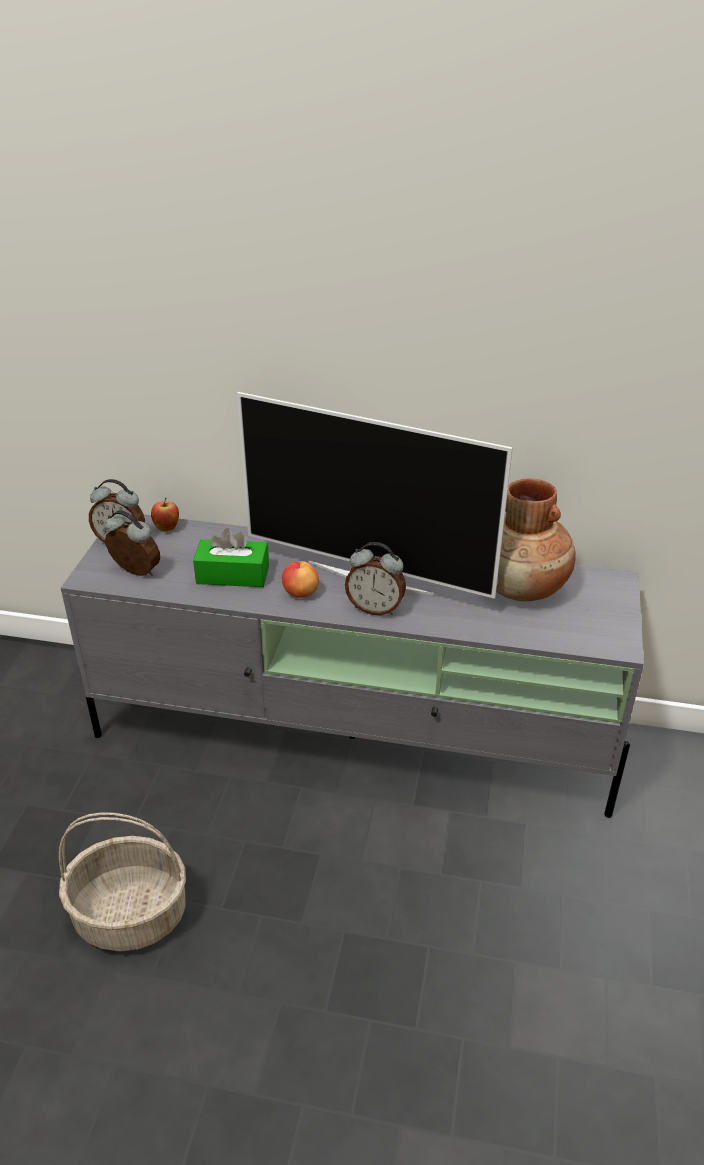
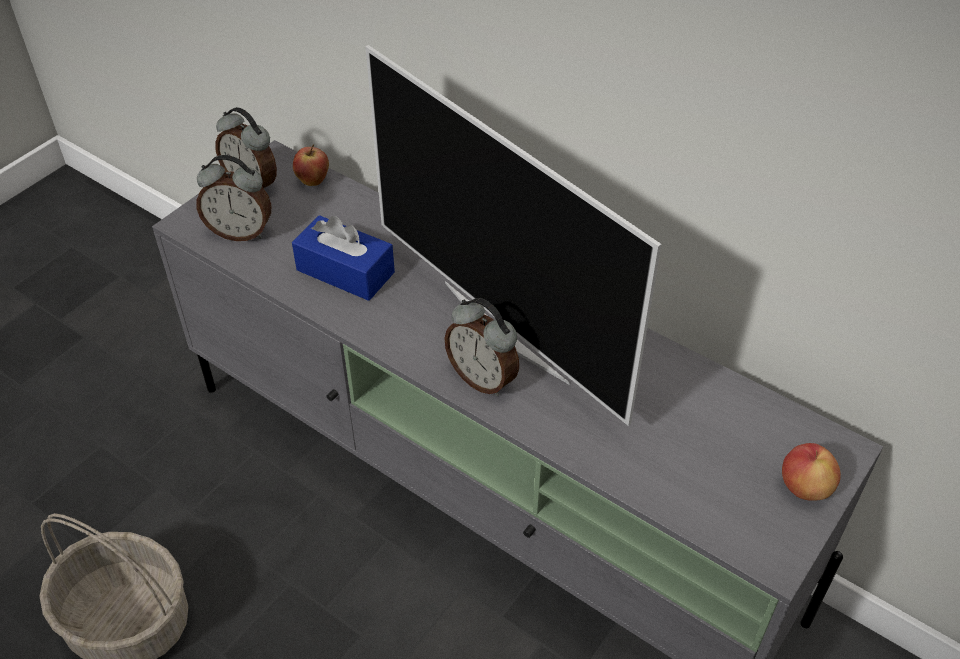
camera: 25 degrees right, 10 degrees up
(135, 573) = (240, 232): alarm clock -> alarm clock turned 135 degrees clockwise
(233, 575) = (345, 271): green tissue box -> blue tissue box
(300, 593) = (407, 324): apple -> apple (804, 487)
(522, 588) = (695, 415): brown vase -> none

